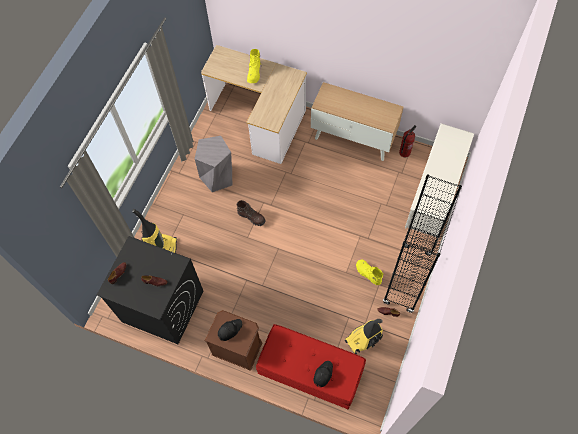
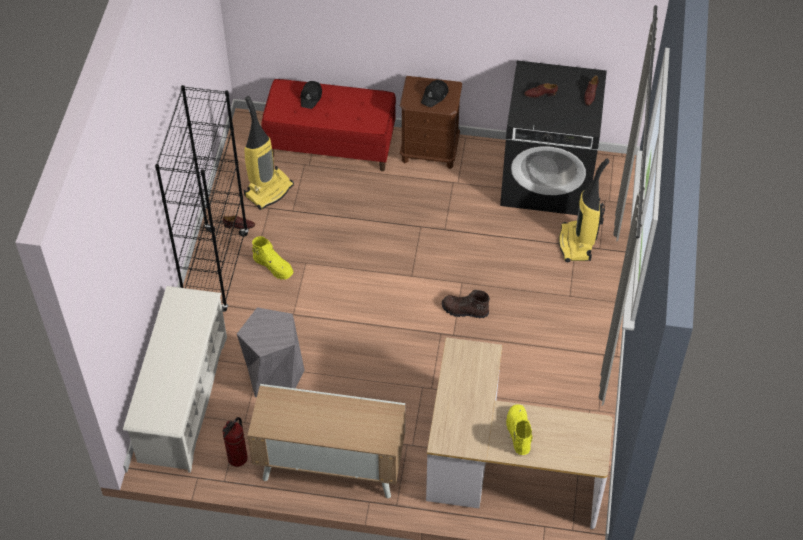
camera: 165 degrees right, 10 degrees down
(217, 176) = (539, 360): grey stool -> grey stool (274, 376)

